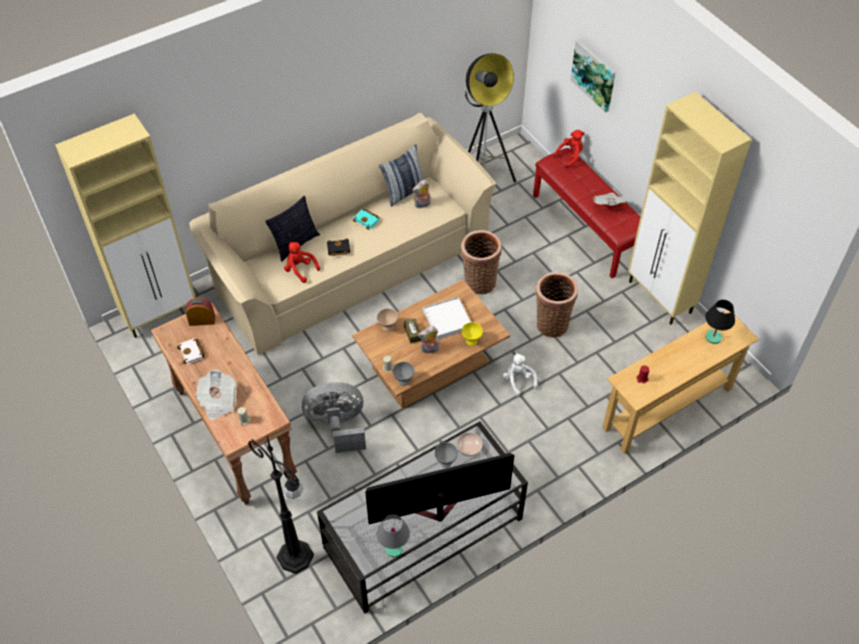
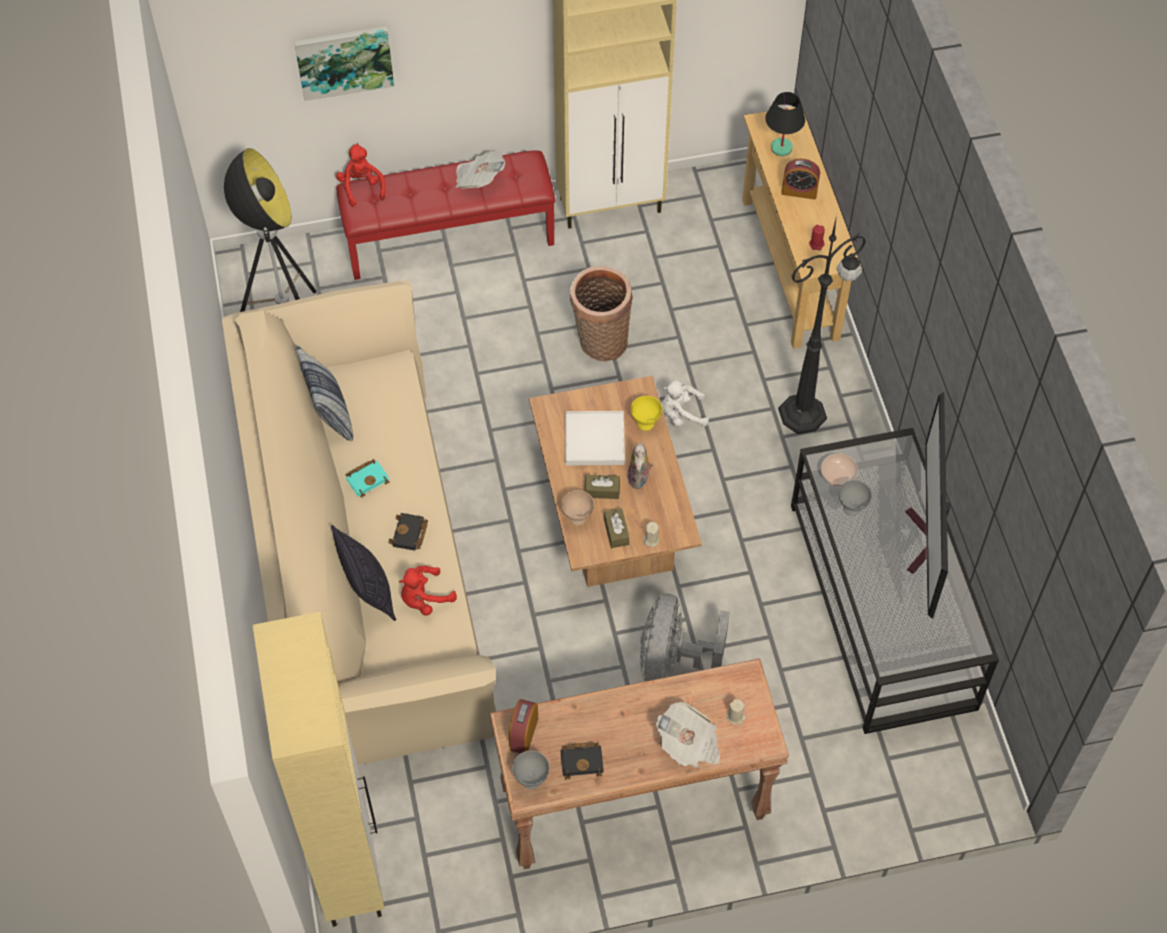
camera: 70 degrees left, 5 degrees up
(192, 353) = (583, 760): white book -> black book
(296, 557) = (870, 772): black floor lamp -> black floor lamp (805, 413)
(386, 349) = (616, 532): none -> brown tissue box
(394, 549) = (964, 607): grey table lamp -> none
(403, 381) = (682, 527): grey bowl -> grey bowl (532, 780)
(422, 205) = (369, 398): plush toy -> none
(479, 281) = (485, 402): basket -> none
(682, 357) = (799, 191): none -> alarm clock

